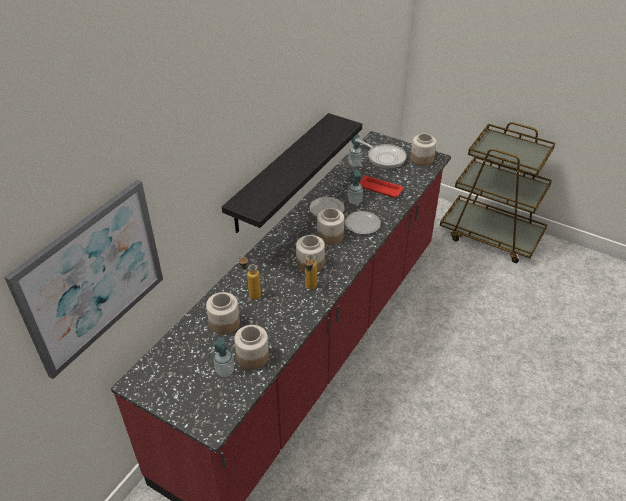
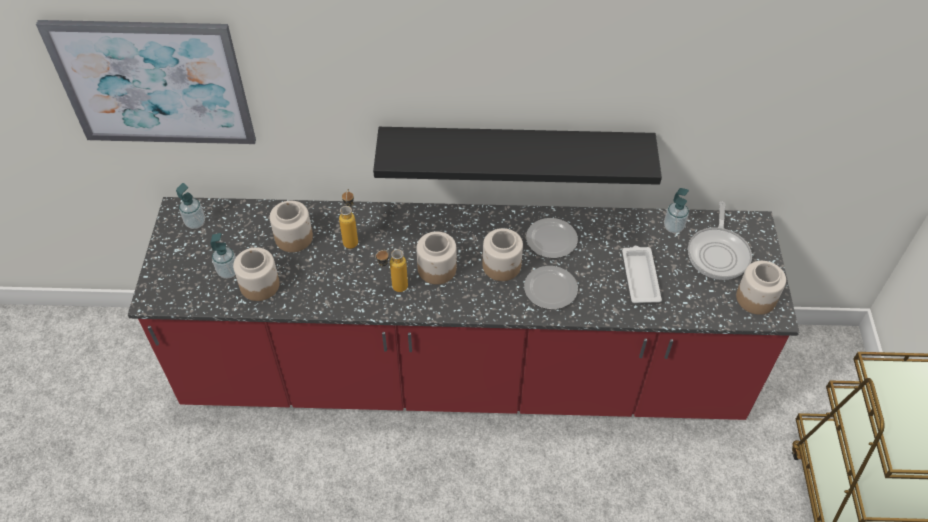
camera: 60 degrees right, 10 degrees up
(355, 201) = (591, 261): soap dispenser -> soap dispenser (195, 222)
(379, 189) = (640, 277): red tray -> white tray

